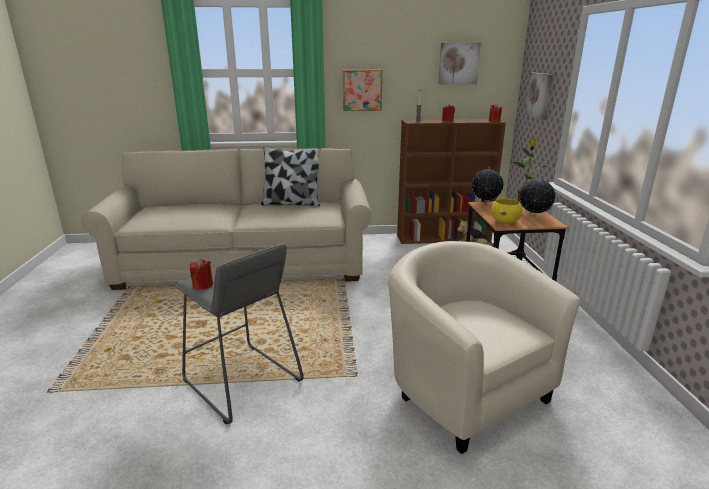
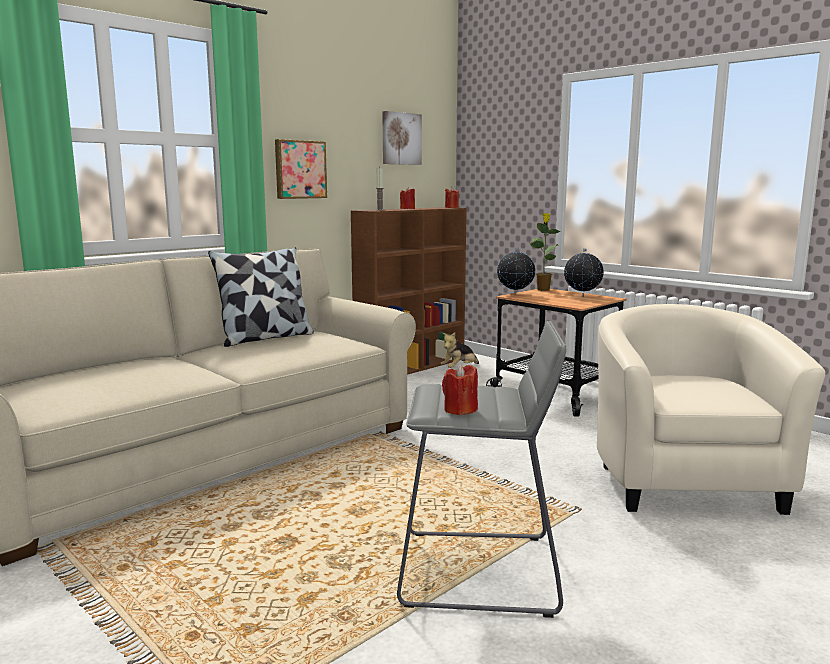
camera: 40 degrees left, 10 degrees down
(464, 390) = (682, 480): beige armchair -> beige armchair turned 75 degrees clockwise
(505, 222) = (573, 303): yellow bowl -> none
(539, 95) = (503, 173): picture -> none

